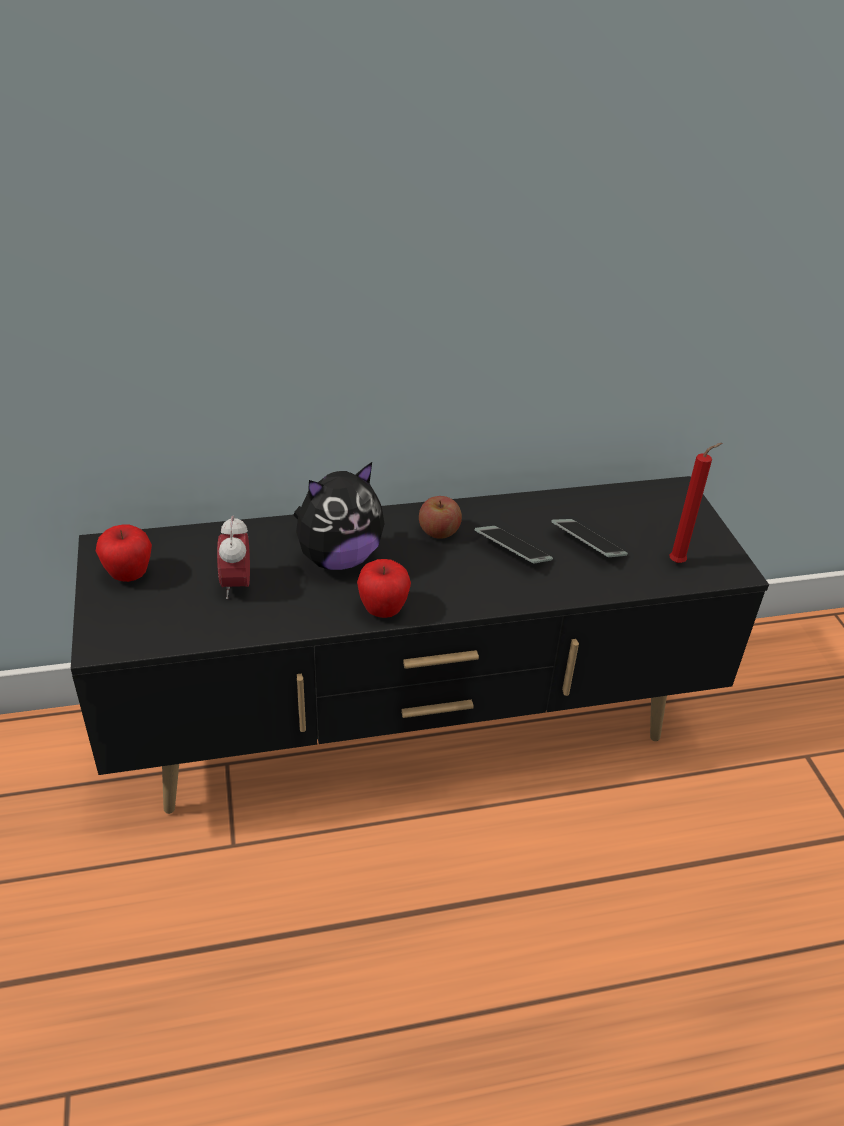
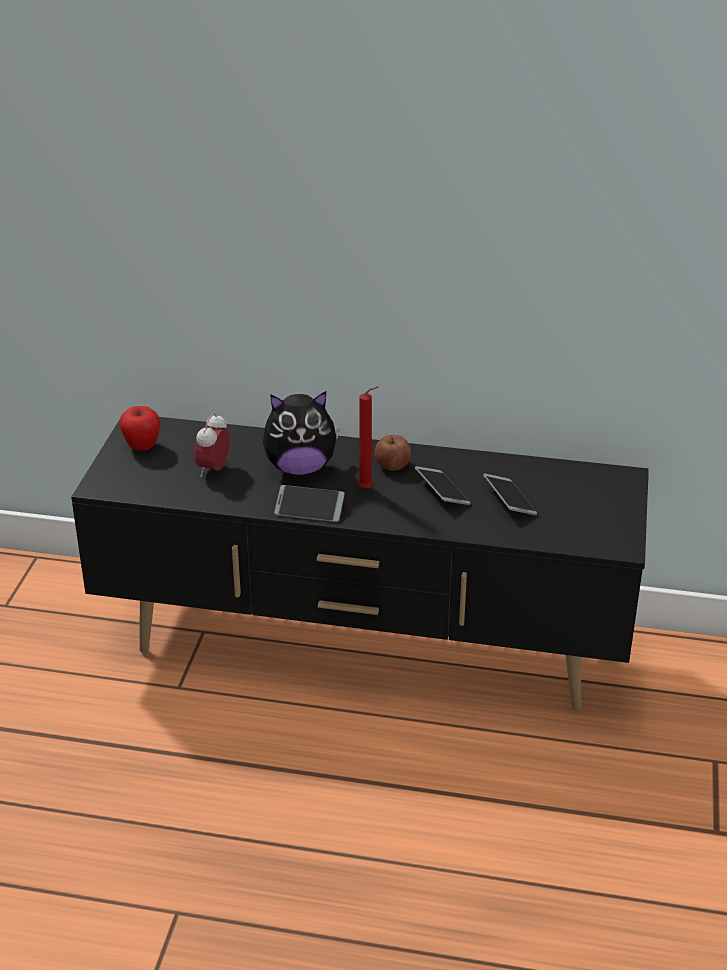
camera: 25 degrees right, 5 degrees down
(383, 610) = (309, 510): apple -> phone
(679, 562) = (578, 530): red candle -> red candle (368, 489)

